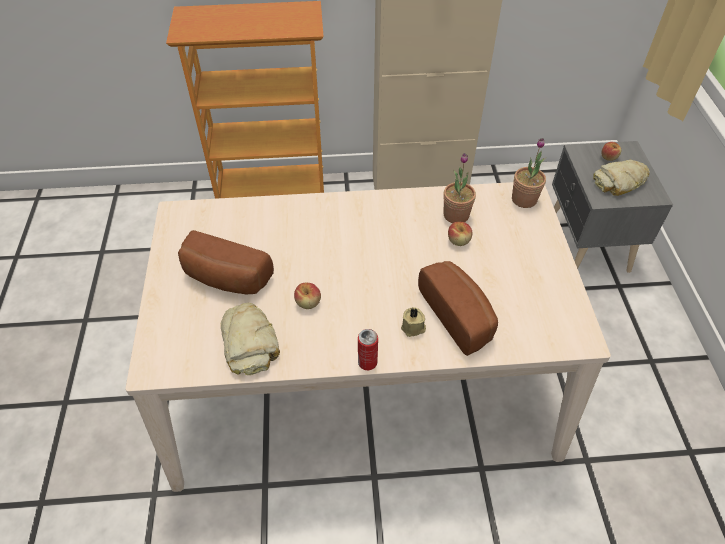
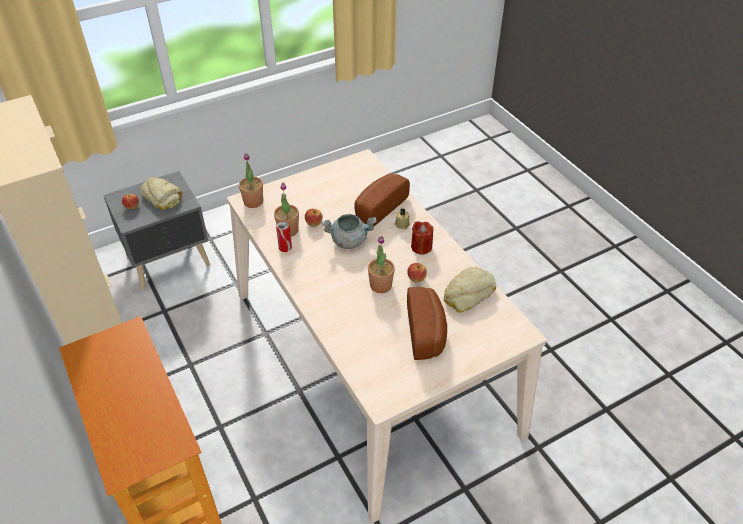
camera: 115 degrees left, 5 degrees down
(318, 265) = (380, 285): none -> potted plant
(357, 331) = (421, 247): none -> red candle
(367, 362) = (440, 235): can -> can (285, 248)
(409, 263) = (349, 241): none -> grey cooking pot

